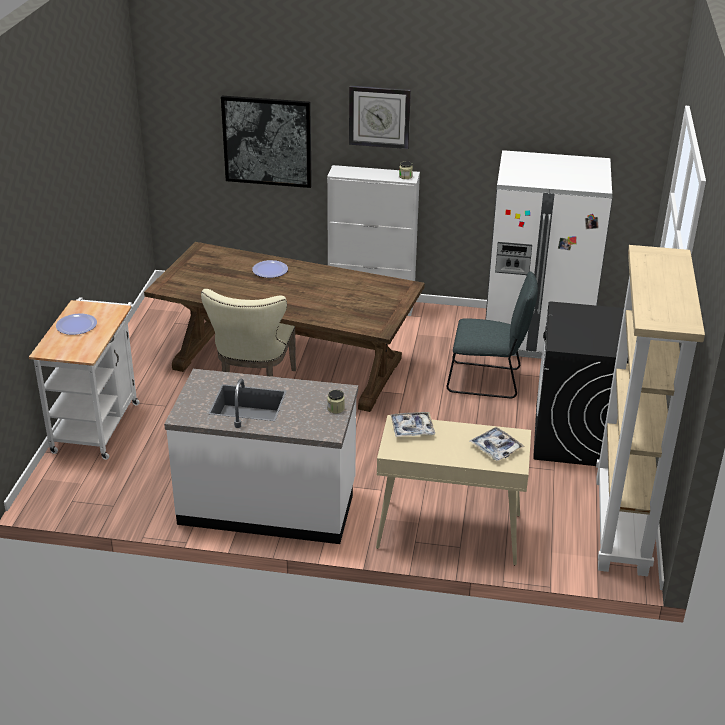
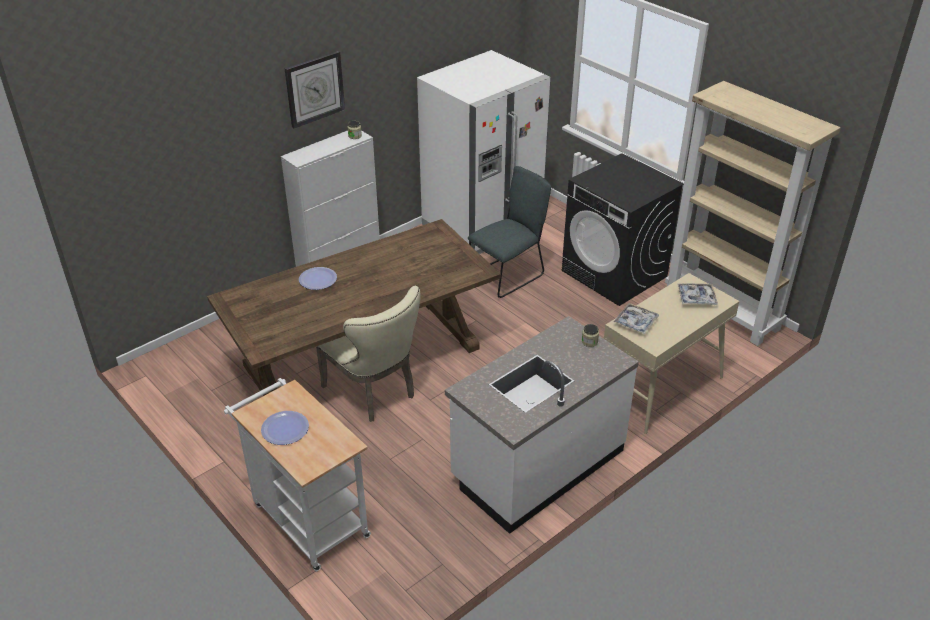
camera: 50 degrees left, 5 degrees up
(267, 141) = (214, 160): picture -> none

